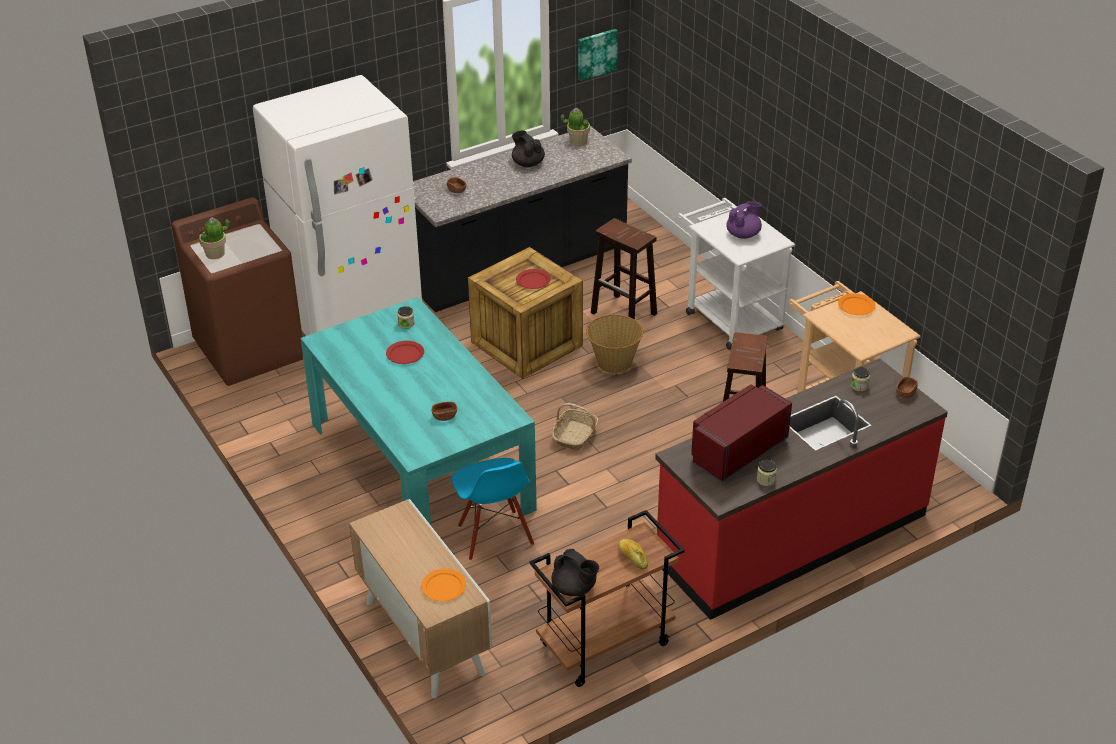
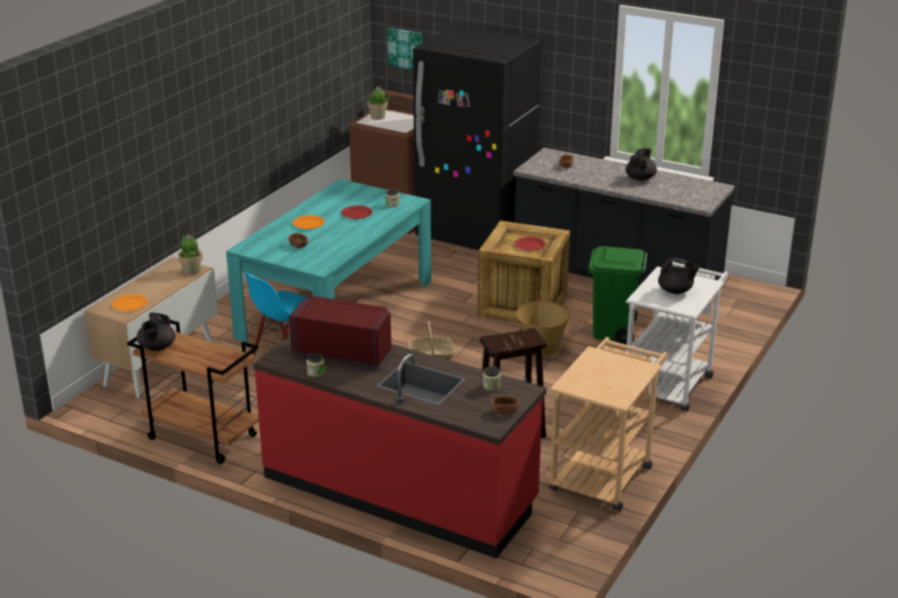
camera: 60 degrees right, 10 degrees down
(353, 318) = (475, 235): white fridge -> black fridge
(578, 141) = (701, 187): potted plant -> potted plant (192, 271)
(596, 53) = (766, 122): picture -> picture (405, 48)
(624, 313) = (613, 333): brown stool -> green trash can
(633, 558) = (207, 361): bread -> none
(743, 234) = (675, 291): purple teapot -> black teapot
(856, 306) = (631, 367): orange plate -> orange plate (309, 224)

